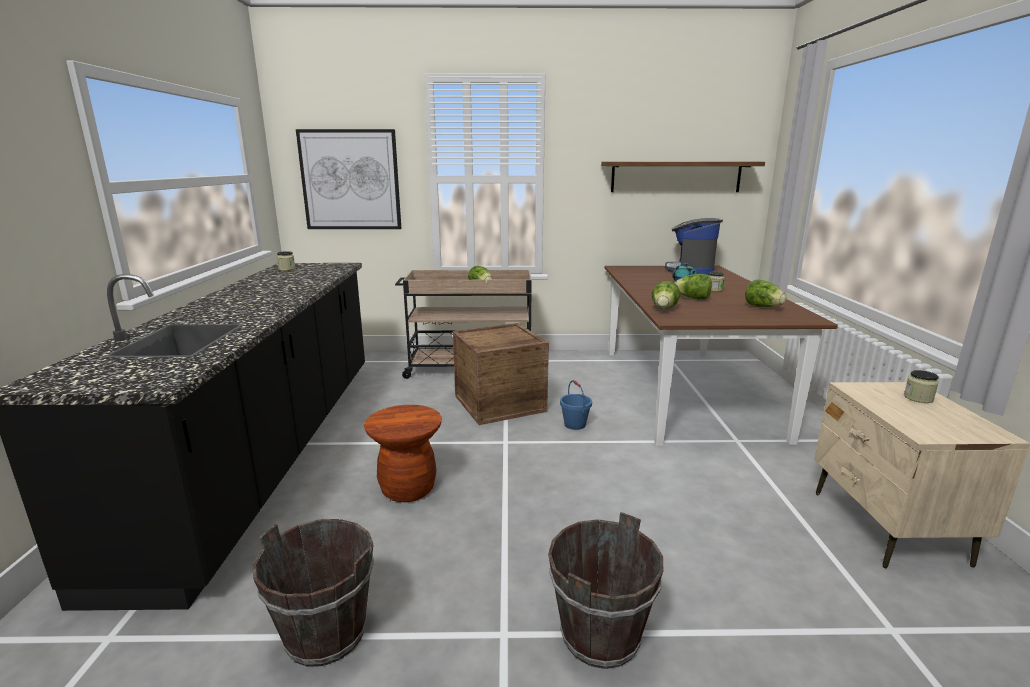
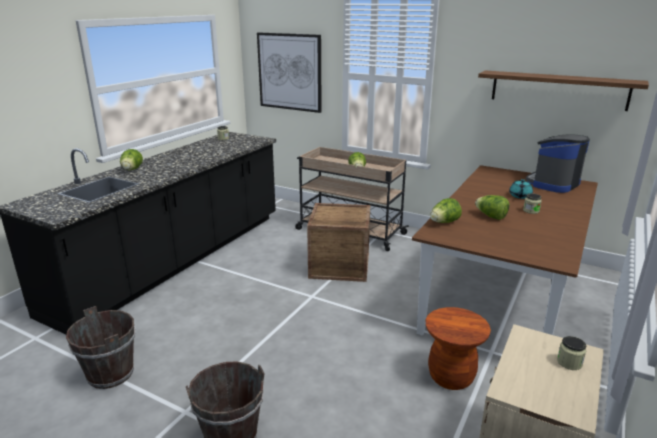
camera: 30 degrees right, 5 degrees up
(408, 489) = (222, 309): brown stool -> brown stool (451, 377)
(575, 424) = (375, 298): blue bucket -> none
(763, 307) = (539, 239): lettuce -> lettuce (131, 170)

